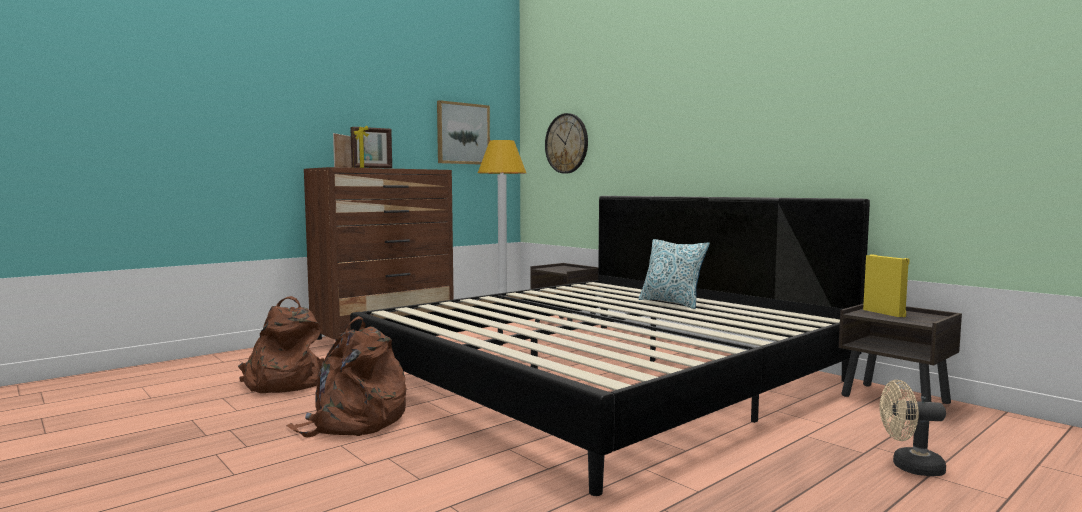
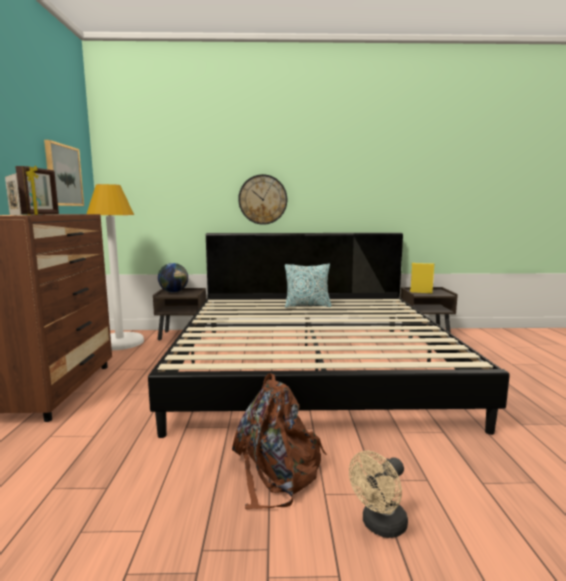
camera: 50 degrees left, 5 degrees up
(282, 383) = (102, 479): brown backpack -> none
(564, 267) = (174, 292): none -> globe
(566, 143) = (157, 189): wall clock -> wall clock (263, 199)
(909, 467) = (502, 363): beige fan -> beige fan (380, 526)

